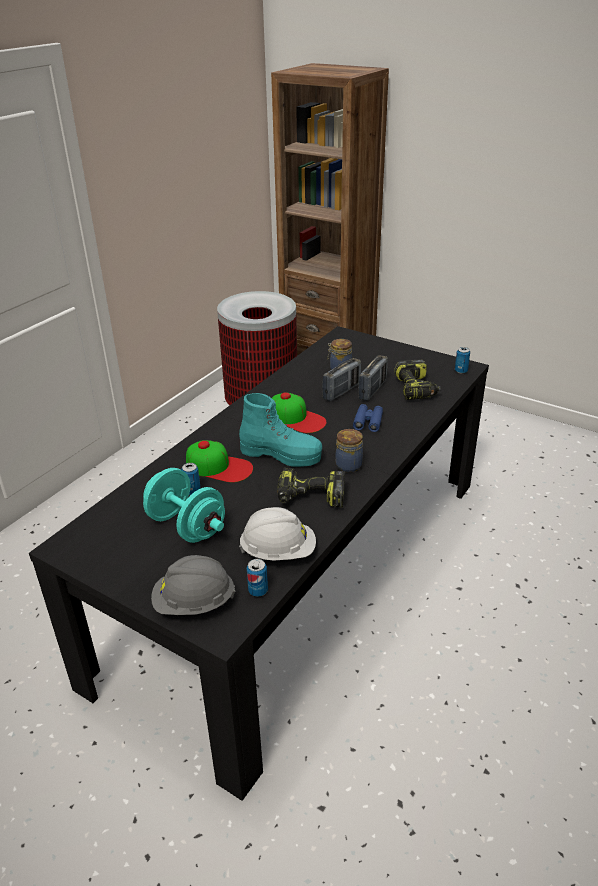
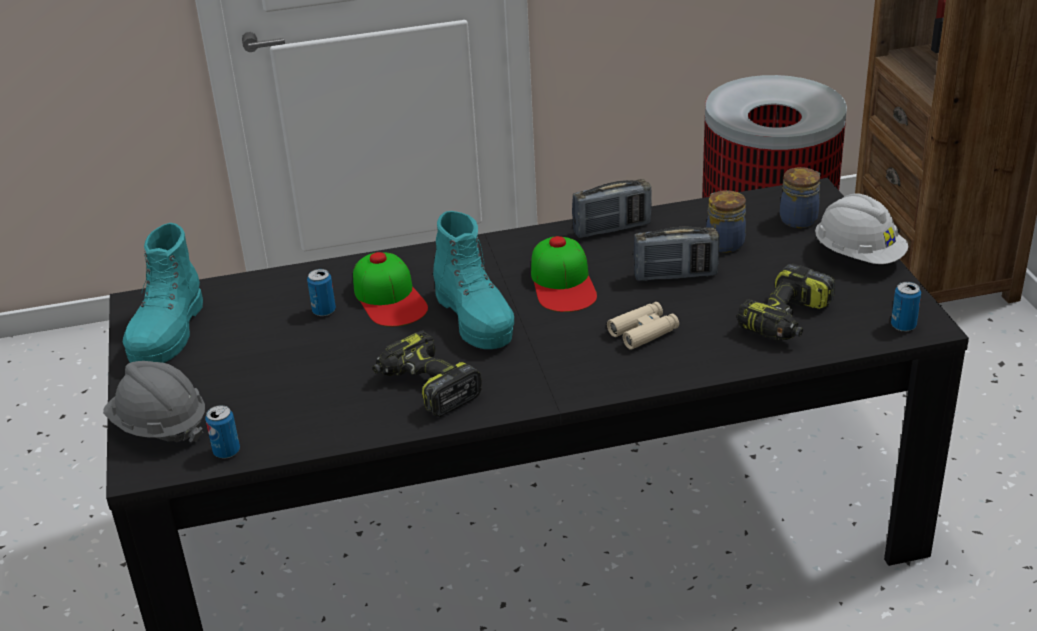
camera: 45 degrees right, 0 degrees up
(112, 552) = (168, 333): none -> turquoise boot
(186, 526) = (265, 345): turquoise dumbbell -> none
(278, 551) = (304, 425): white hard hat -> white hard hat (858, 256)
(349, 464) = (530, 373): jar -> jar (800, 219)
(368, 422) = (643, 332): blue binoculars -> beige binoculars
(372, 390) = (721, 292): radio -> radio (612, 229)

